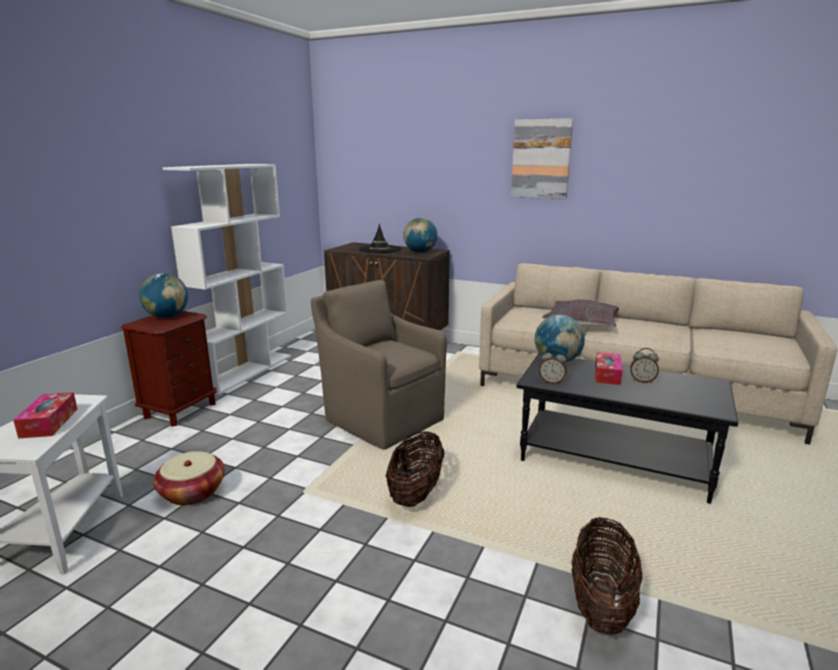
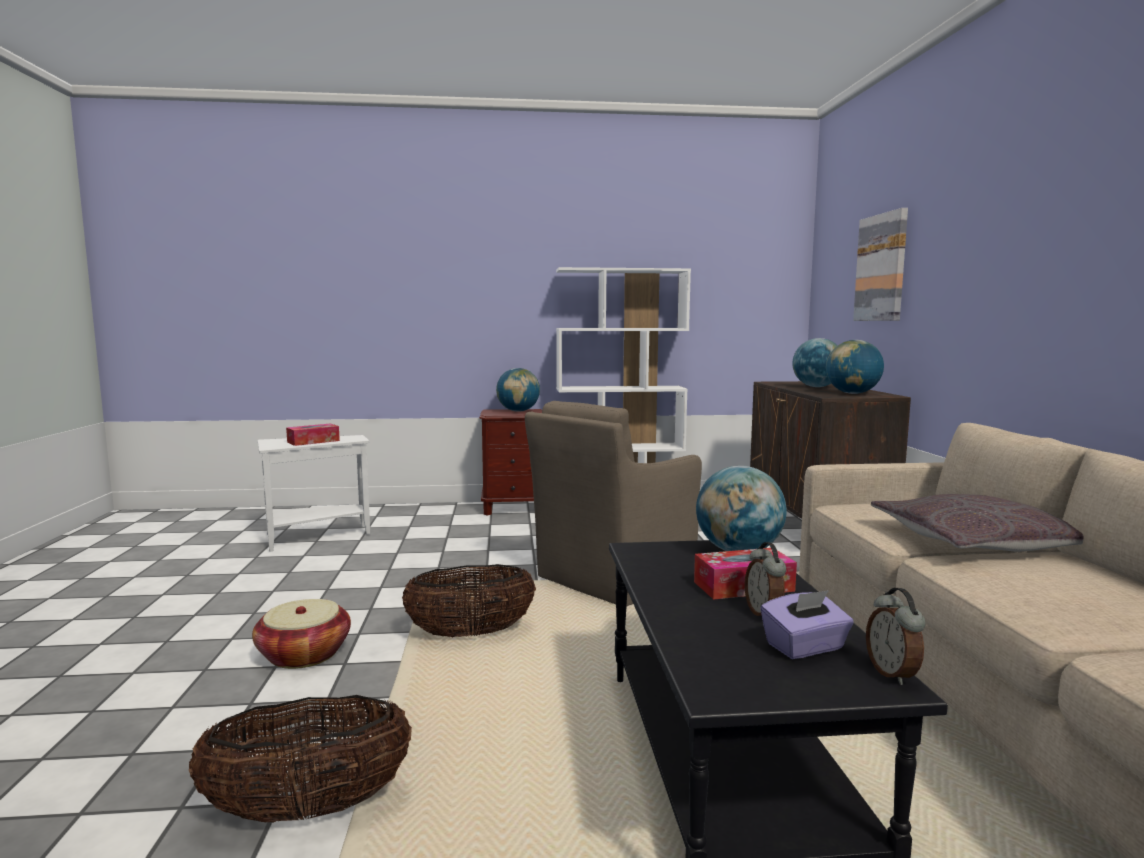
camera: 60 degrees right, 10 degrees down
(192, 492) = (392, 550): basket -> basket (304, 654)
(379, 249) = (816, 387): black hat -> globe
(382, 418) = (612, 578): brown armchair -> brown armchair turned 150 degrees counterclockwise
(541, 159) = (1043, 225): picture -> picture (881, 268)
(551, 382) = (645, 558): alarm clock -> alarm clock (893, 674)
(680, 385) = (805, 647): none -> purple tissue box

